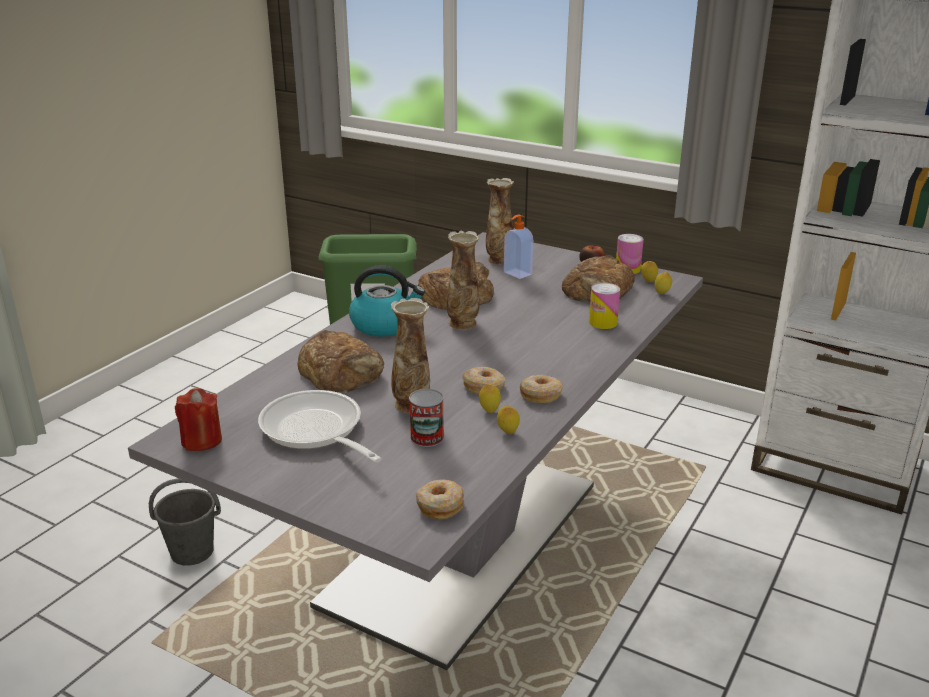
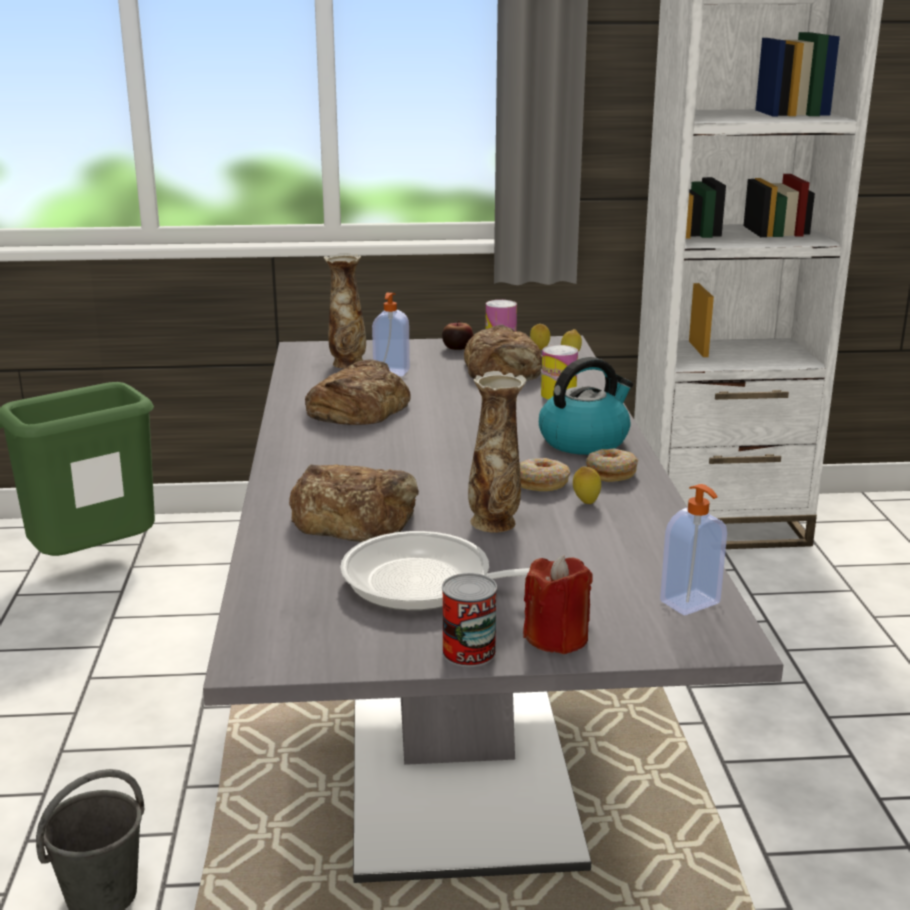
camera: 35 degrees left, 5 degrees down
(201, 440) = (300, 643): red candle -> red candle (557, 638)
(384, 325) = (322, 456): kettle -> kettle (584, 440)
(427, 437) = (566, 547): can -> can (469, 652)
(440, 505) = (691, 603): donut -> soap dispenser
(463, 324) = (414, 432): vase -> none
(507, 433) = (639, 516): lemon -> none

